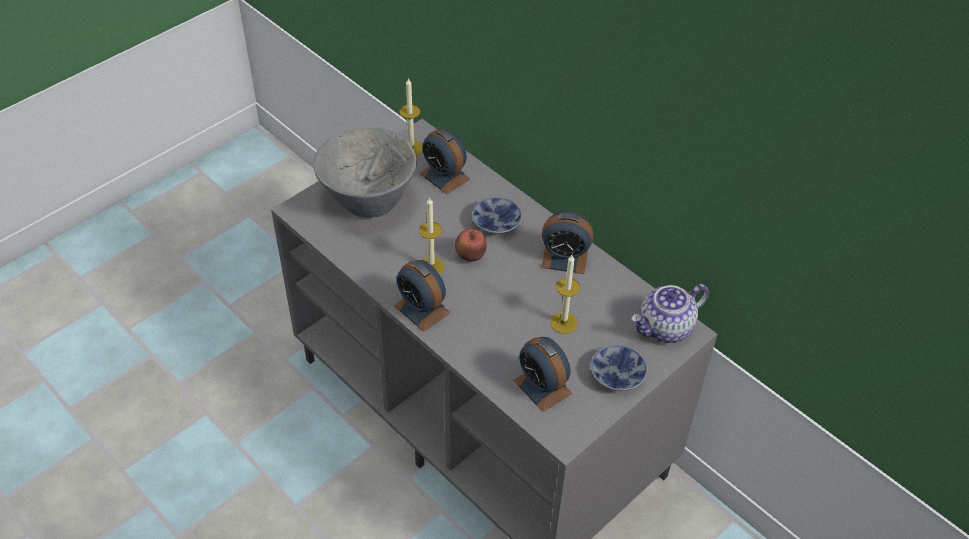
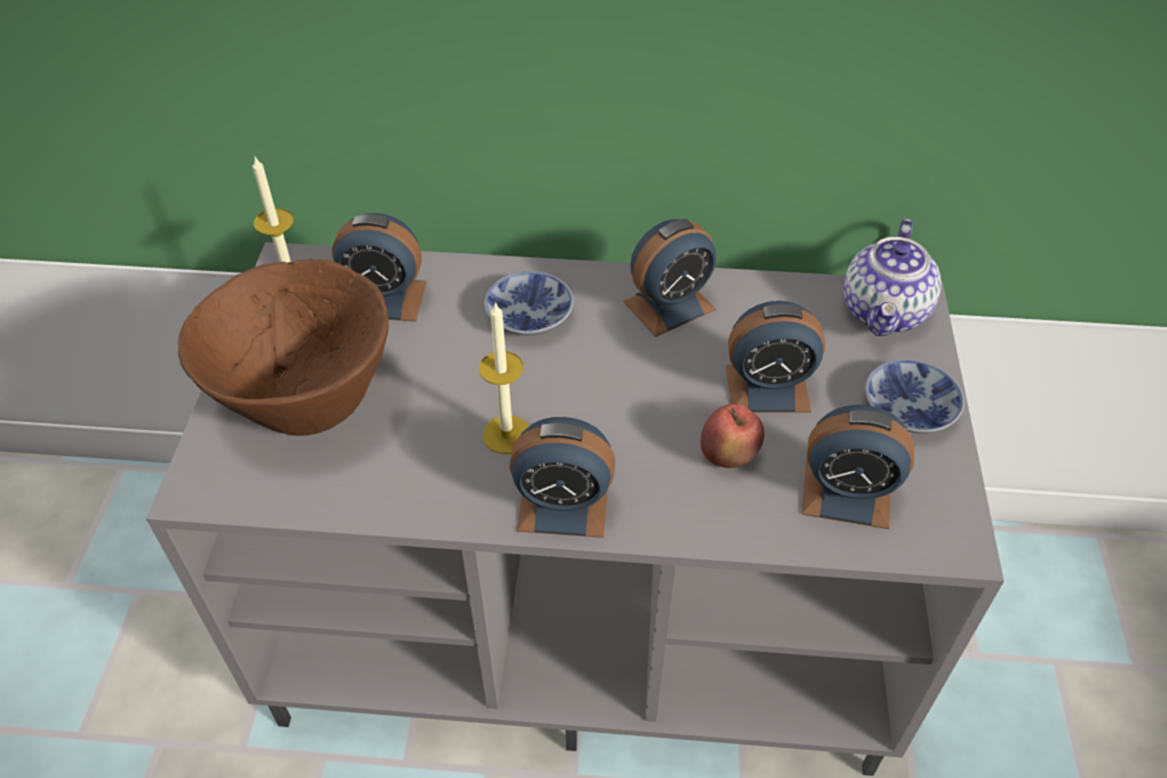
camera: 40 degrees left, 0 degrees up
(368, 201) = (306, 403): grey bowl -> brown bowl
(470, 257) = (546, 384): apple -> apple (728, 457)
(563, 322) = (767, 388): candle -> alarm clock

